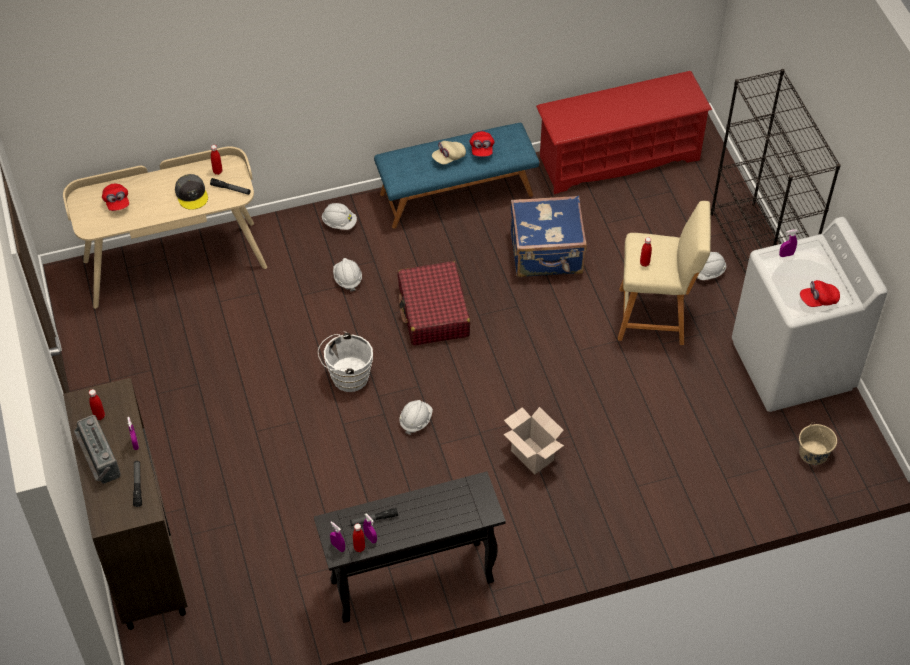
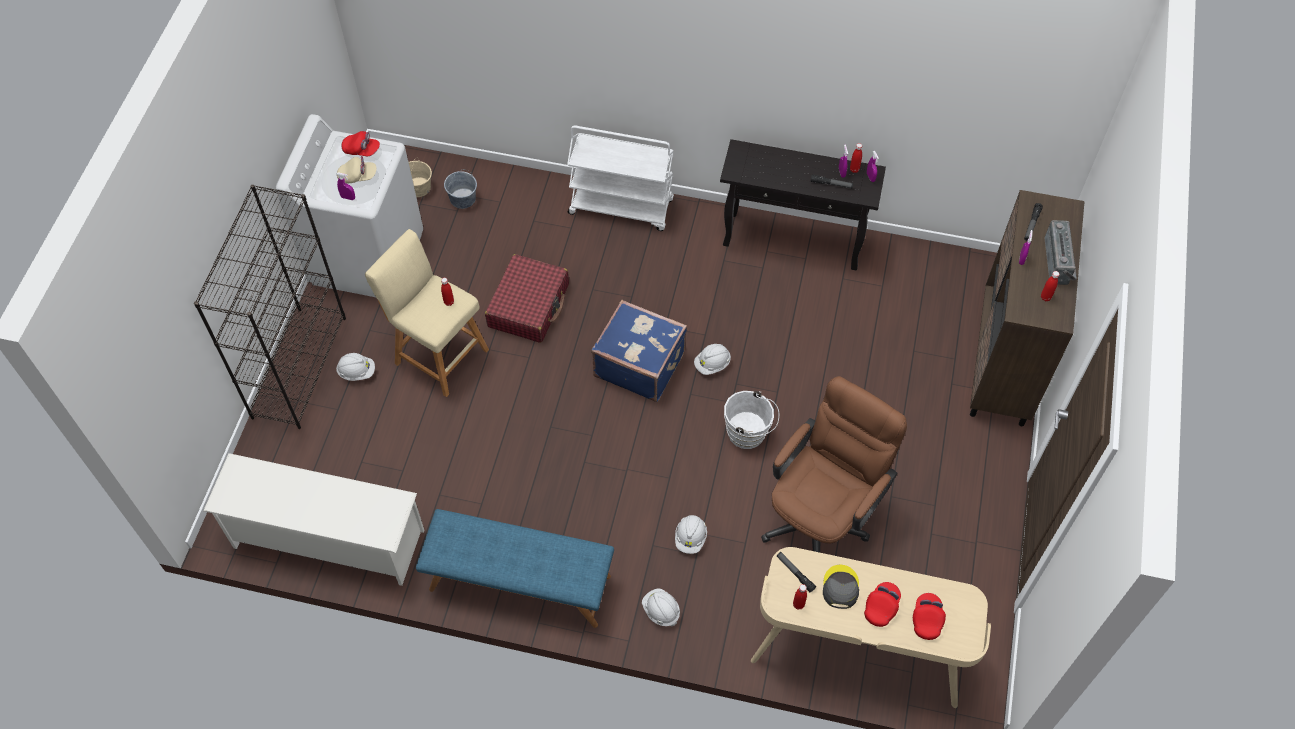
camera: 150 degrees left, 5 degrees up
(250, 342) = (822, 515): none -> brown office chair
(433, 312) = (631, 459): red suitcase -> red suitcase (529, 305)
(448, 157) = (525, 553): beige cap -> beige cap (358, 176)
(481, 149) = (484, 546): red cap -> red cap (881, 607)
(530, 455) = (636, 289): cardboard box -> none
(547, 254) = (483, 465): blue suitcase -> blue suitcase (639, 363)
(605, 533) = (622, 207): none -> white cart
(618, 158) = (327, 539): red shoe rack -> white shoe rack
(762, 463) = (462, 199): none -> grey bucket

